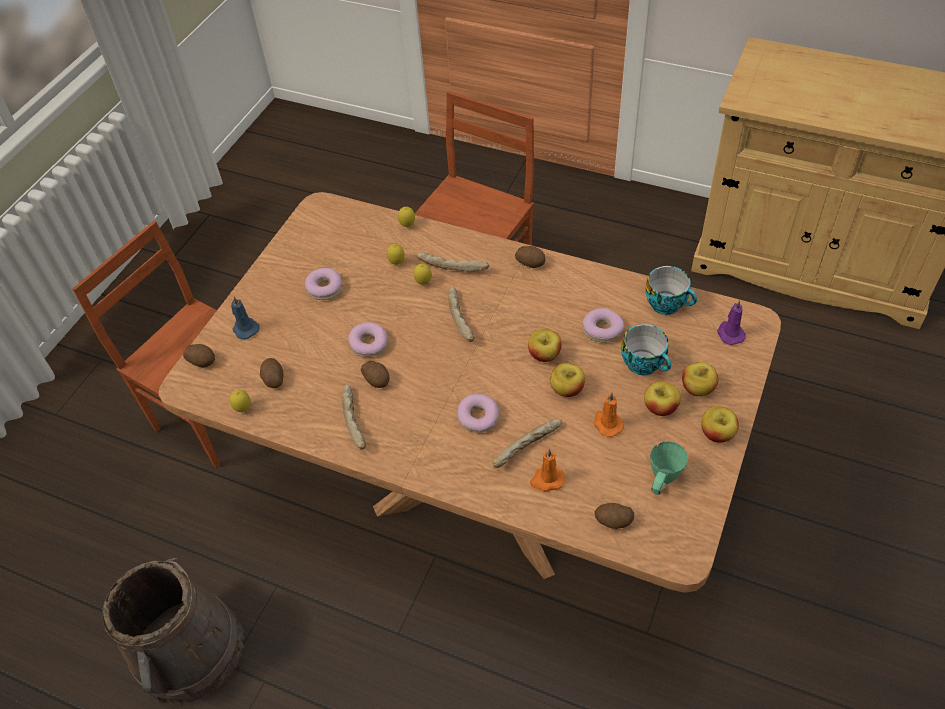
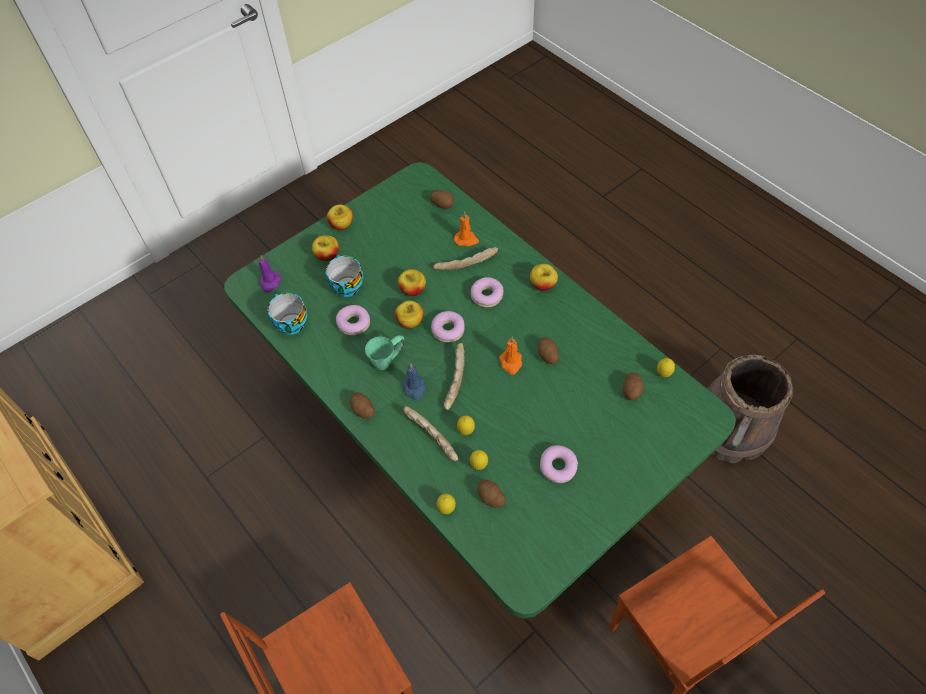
camera: 155 degrees left, 5 degrees up
(202, 361) = (691, 436): potato -> potato (490, 498)
(245, 328) = (645, 454): blue candle -> blue candle (414, 388)
(355, 421) = (577, 328): bread -> none
(369, 344) = (541, 389): donut -> donut (448, 330)
(482, 491) = (469, 449): brown dining table -> green dining table
(607, 424) = (403, 257): orange candle -> orange candle (511, 363)
(660, 408) = (362, 253): apple -> apple (543, 285)
(662, 483) = (399, 212): green mug -> green mug (388, 360)

